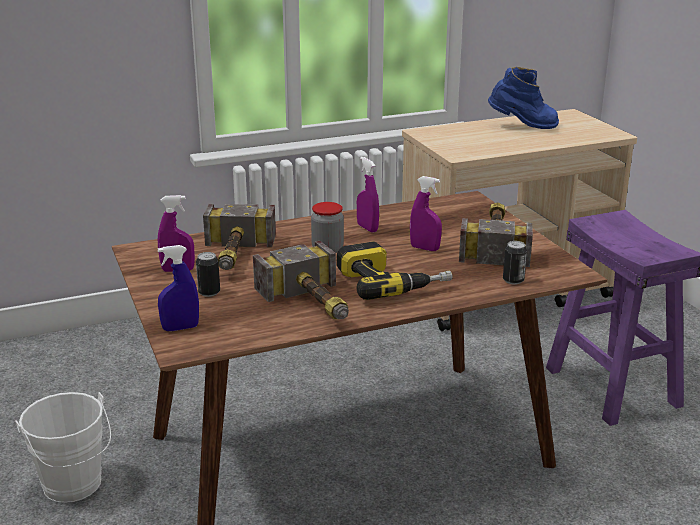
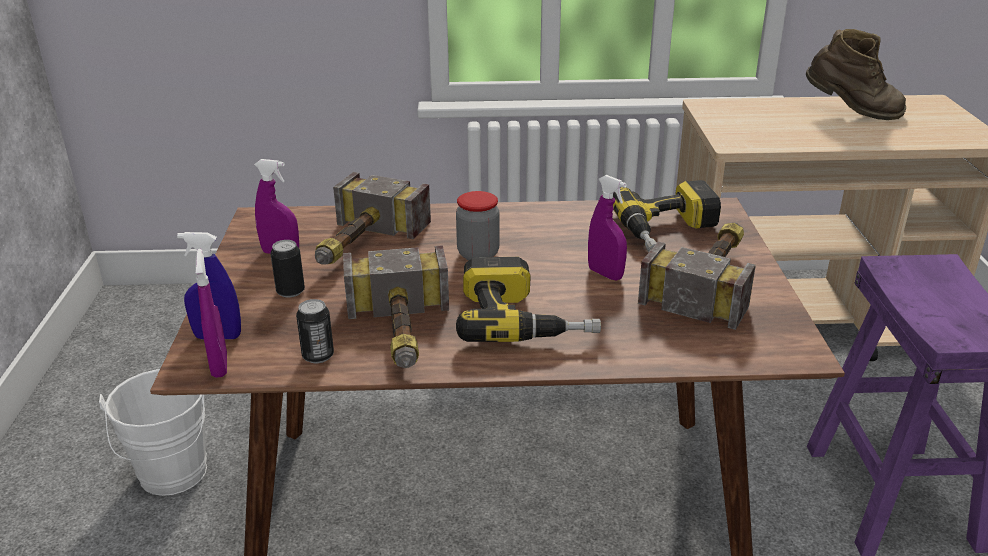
camera: 20 degrees right, 5 degrees up
(367, 228) = (550, 231): purple spray bottle -> purple spray bottle (219, 365)
(448, 217) = (669, 232): none -> power drill
(513, 280) = (697, 348): can -> can (318, 356)
(522, 126) = (851, 113): blue boot -> brown boot

